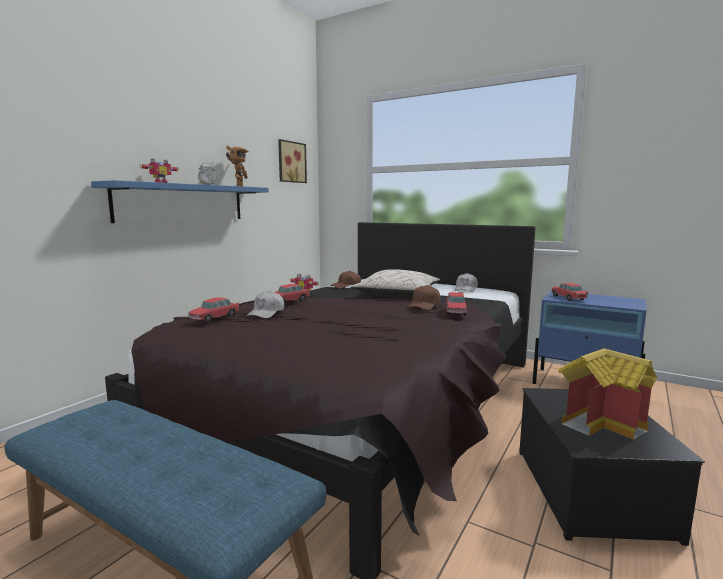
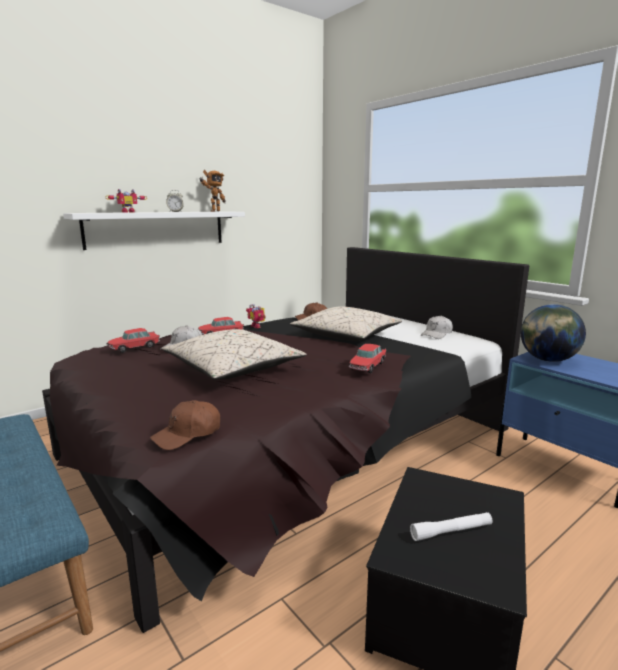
camera: 20 degrees right, 5 degrees up
(182, 203) = (156, 229): blue shelf -> white shelf
(290, 162) = (285, 181): picture -> none
(343, 324) = (233, 369): none -> beige pillow
(424, 305) = (346, 354): brown cap -> brown cap (187, 434)
(568, 298) = (547, 360): toy car -> globe
(603, 423) = (451, 531): toy house -> white flashlight

